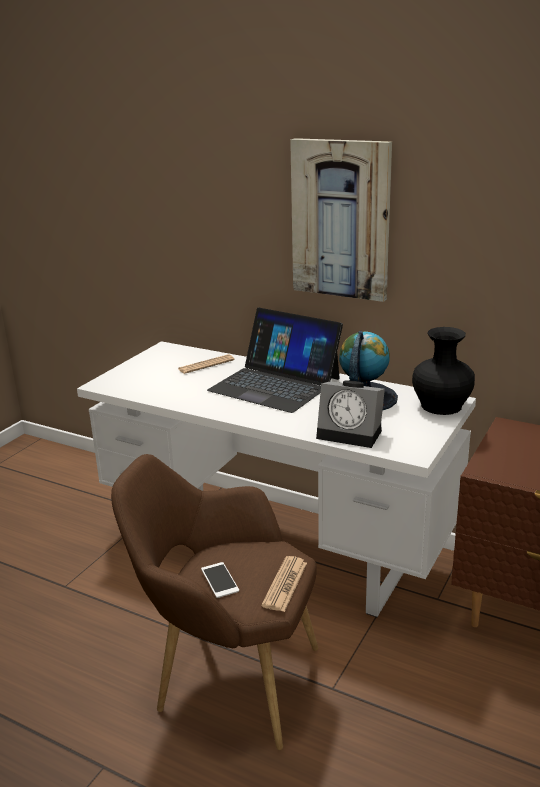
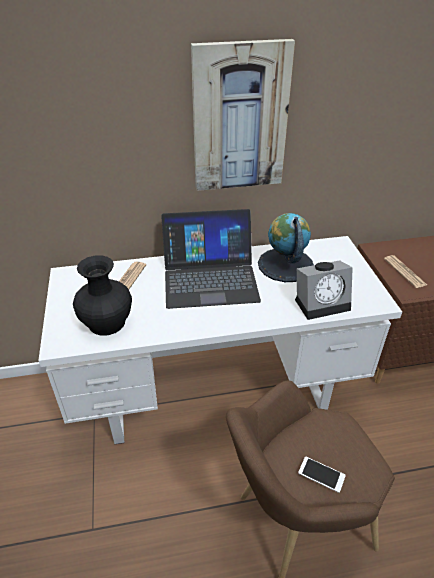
camera: 40 degrees left, 15 degrees up
(285, 584) = (363, 448): newspaper -> newspaper (404, 272)
(442, 406) = (340, 251): black vase -> black vase (107, 322)

